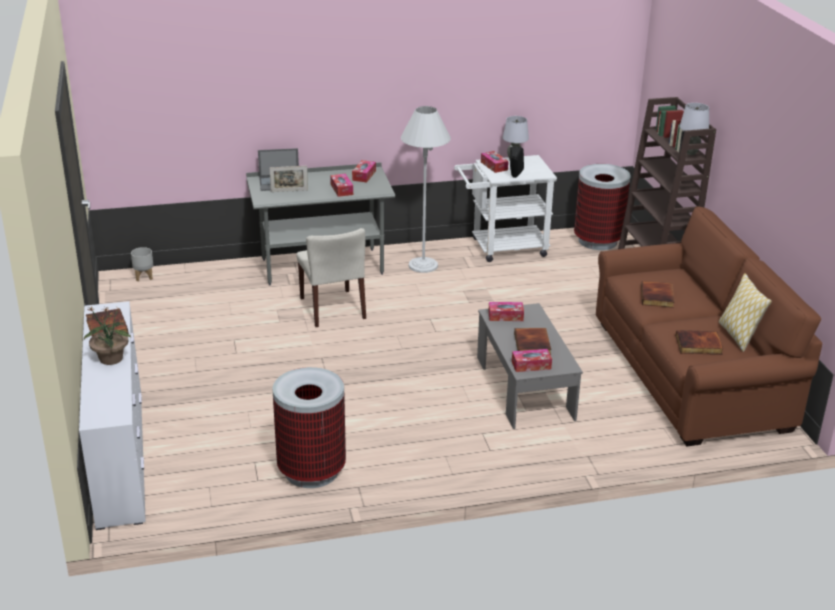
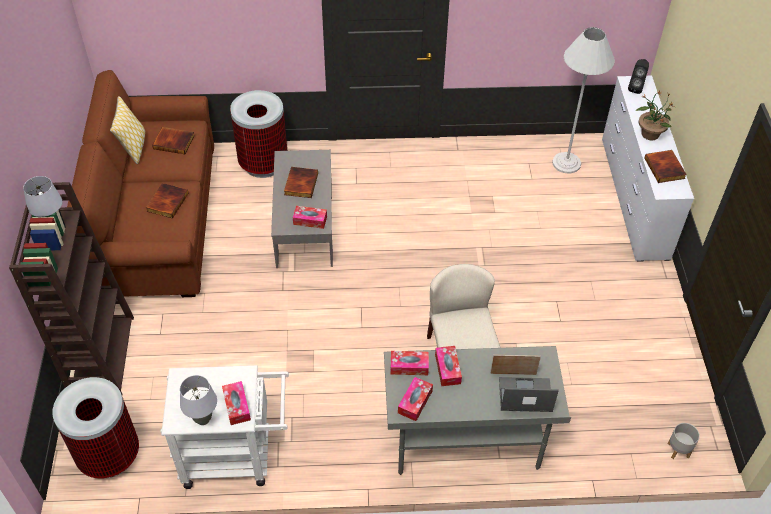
camera: 170 degrees left, 20 degrees up
(311, 471) = (490, 166): trash can -> trash can (263, 163)
(423, 265) = (344, 428): white floor lamp -> white floor lamp (566, 163)
(514, 177) = (222, 372): black speaker -> black speaker (636, 88)
(531, 365) = (312, 161): tissue box -> tissue box (409, 366)

